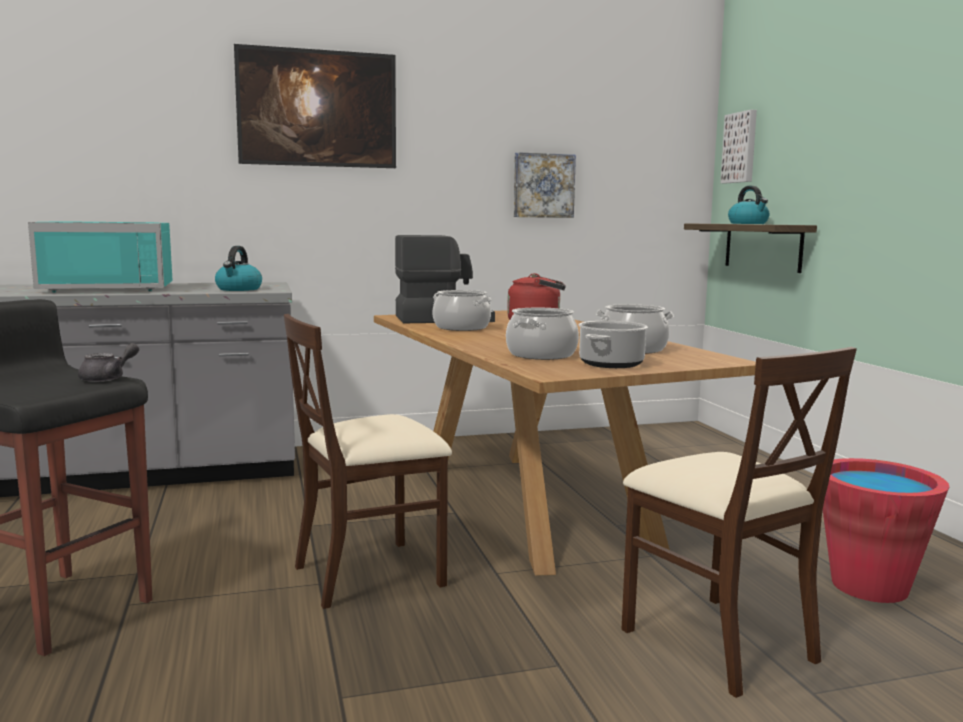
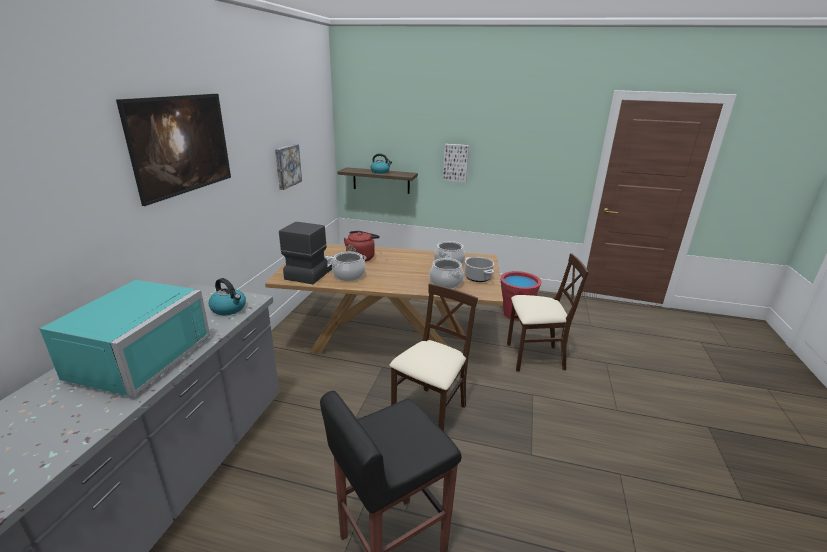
camera: 60 degrees left, 15 degrees up
(108, 378) = (403, 409): grey teapot -> none
(370, 573) = (430, 414): beige chair -> beige chair turned 150 degrees counterclockwise
(741, 147) = (357, 129): picture -> picture (455, 162)

